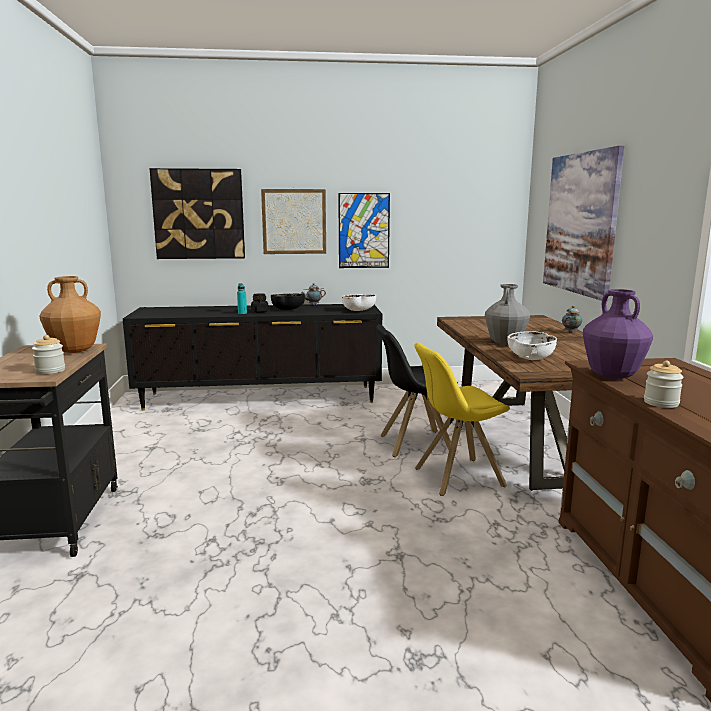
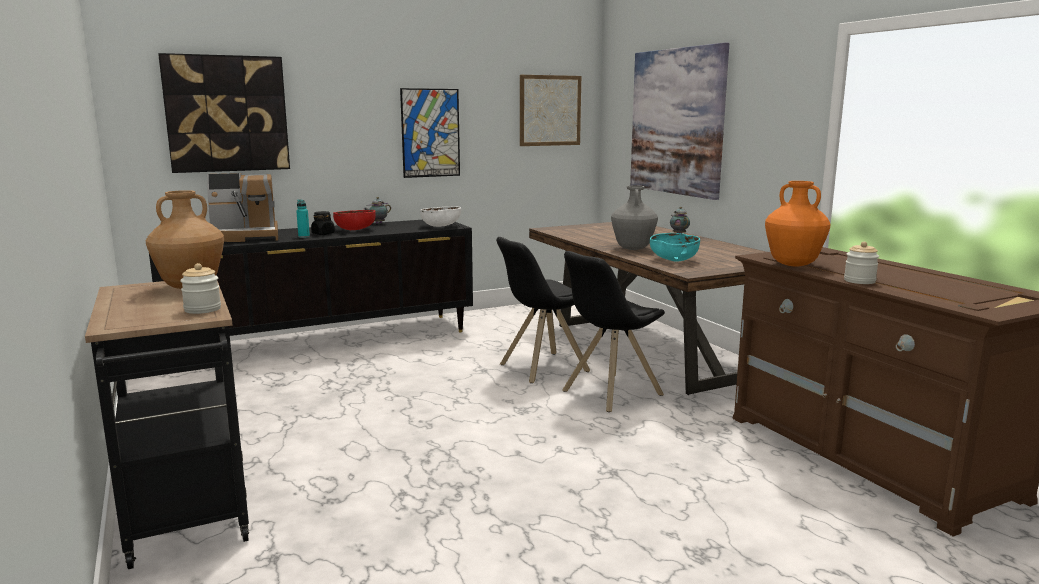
camera: 20 degrees left, 0 degrees up
(202, 310) = (245, 236): none -> coffee machine
(288, 310) = (355, 230): black bowl -> red bowl
(294, 221) = (348, 121): picture -> picture (550, 109)
(458, 476) = (611, 392): yellow chair -> black chair
(531, 358) = (674, 260): white bowl -> turquoise bowl
(611, 376) = (792, 264): purple vase -> orange vase

